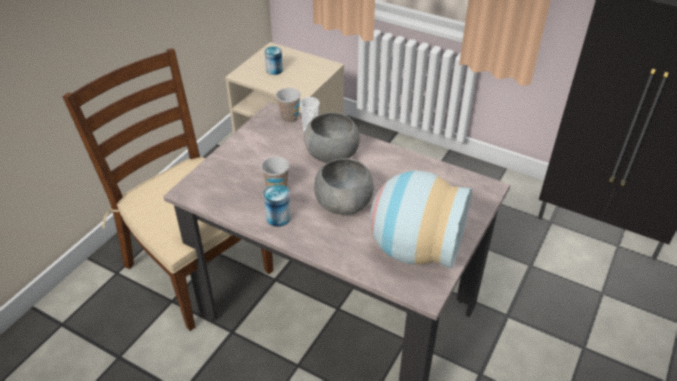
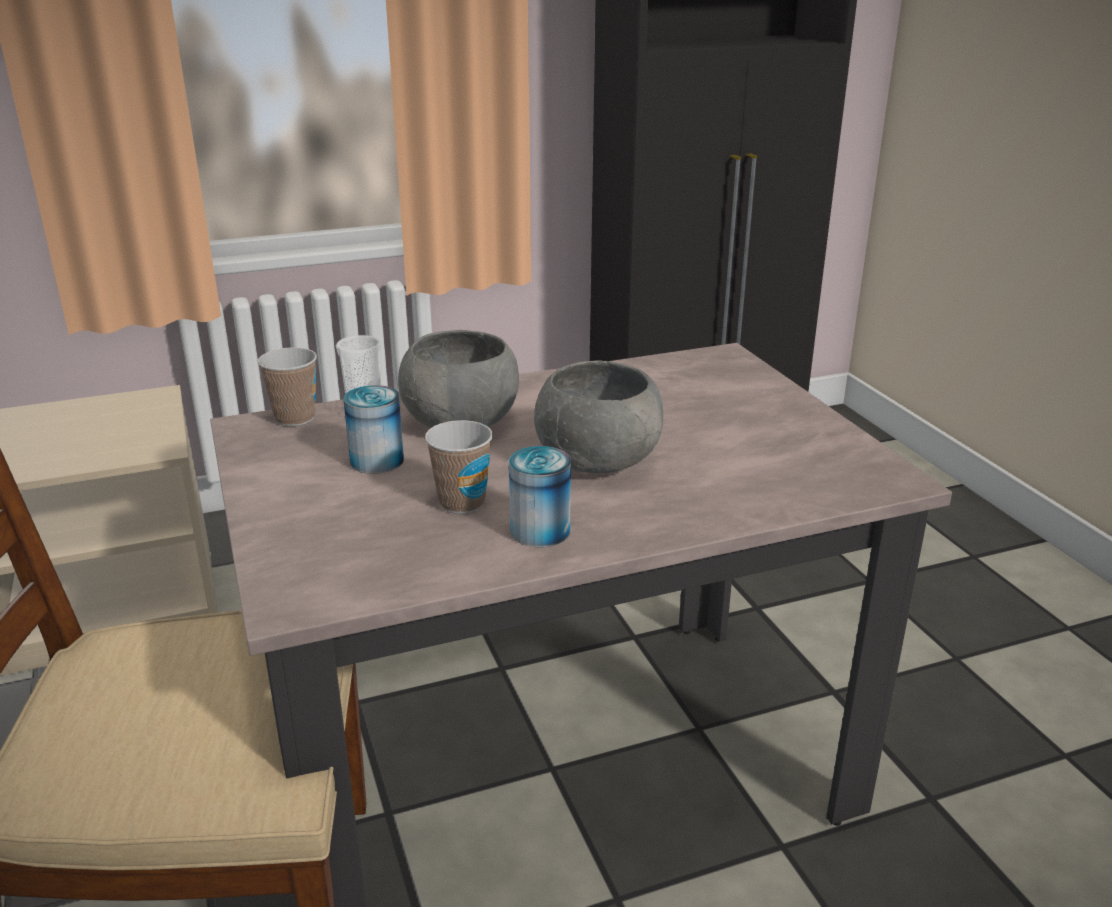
camera: 50 degrees left, 15 degrees down
(274, 70) = (49, 442): can -> can (377, 460)
(414, 248) = (783, 449): vase -> none

